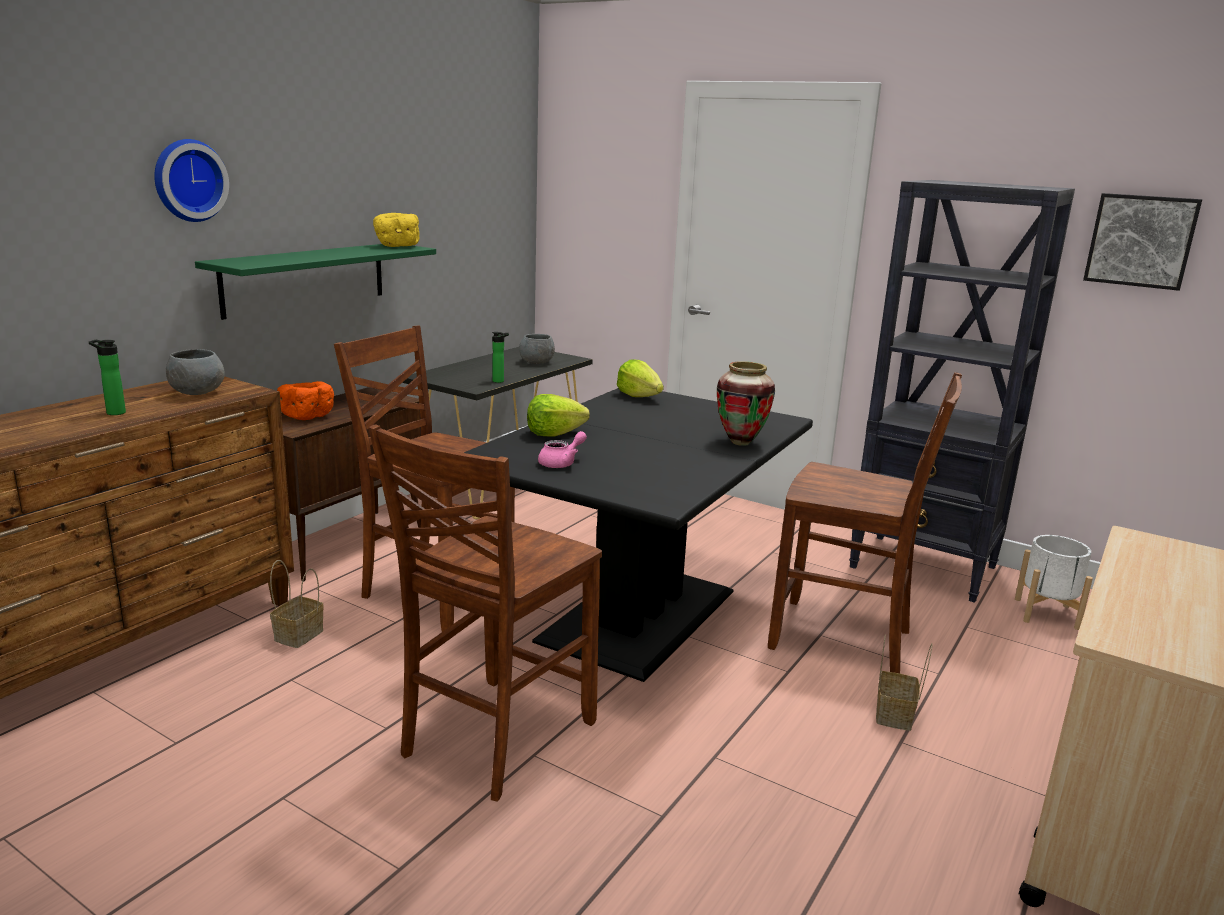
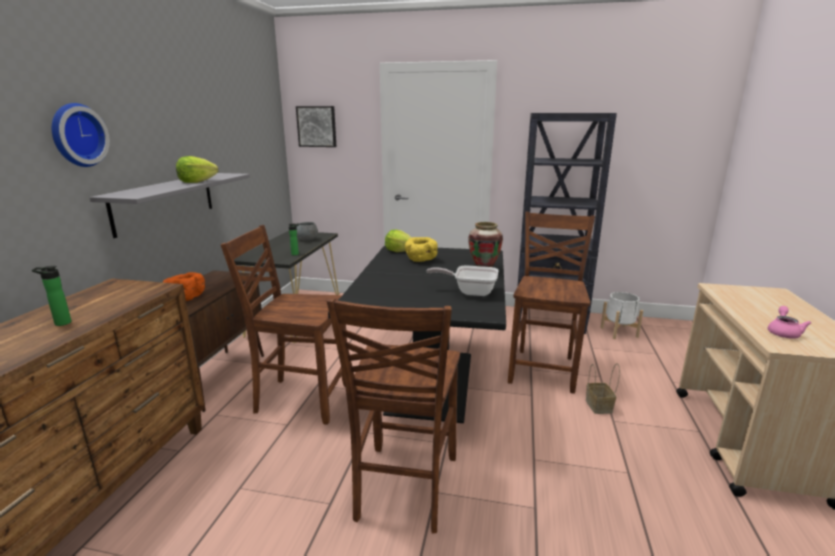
camera: 20 degrees left, 0 degrees up
(197, 393) = (118, 295): grey bowl -> none
(299, 634) = (225, 452): basket -> none
(306, 278) = (165, 202): green shelf -> grey shelf
(397, 246) = (222, 174): yellow bowl -> yellow bowl (420, 260)
(554, 433) = (377, 282): lettuce -> lettuce (196, 182)
(561, 463) = (402, 300): pink teapot -> pink teapot (783, 332)
(678, 469) = (470, 291): none -> frying pan
(843, 640) = (544, 369): brown chair -> brown chair turned 75 degrees counterclockwise
(1141, 240) = (639, 137): picture -> picture (317, 126)

